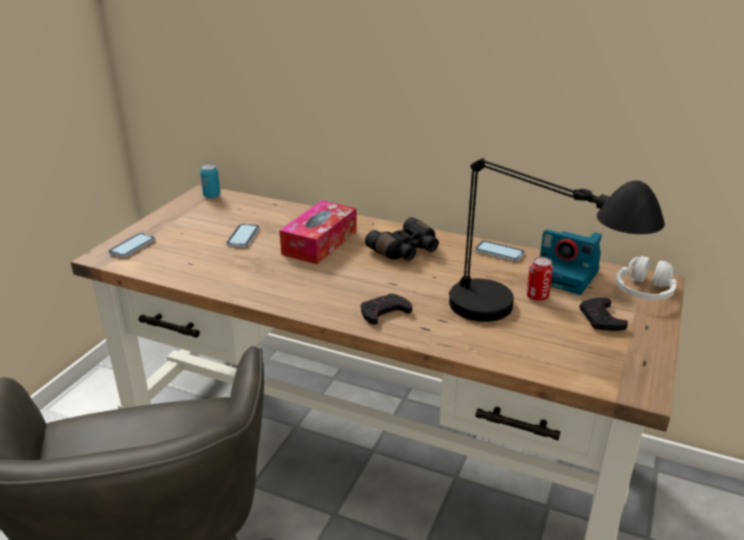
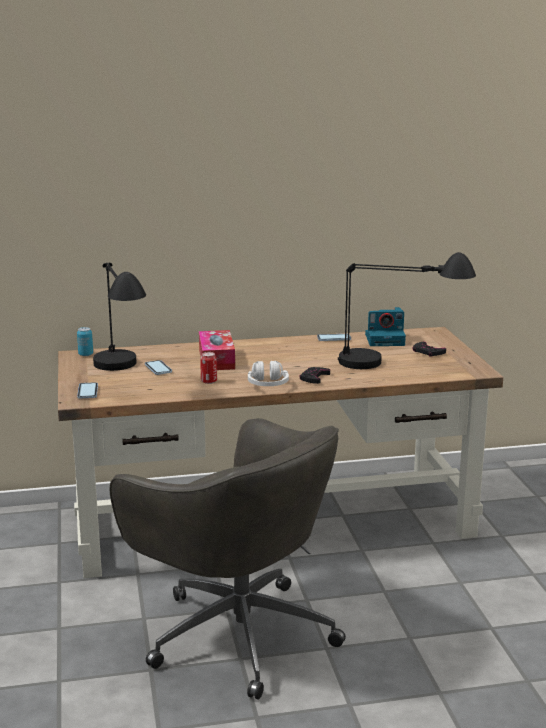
camera: 35 degrees left, 10 degrees down
(196, 235) = (122, 376): none -> black table lamp
(406, 251) = (278, 350): black binoculars -> none
(537, 296) = (384, 351): can -> can (209, 381)
(644, 291) = (433, 337): white headphones -> white headphones (267, 384)

